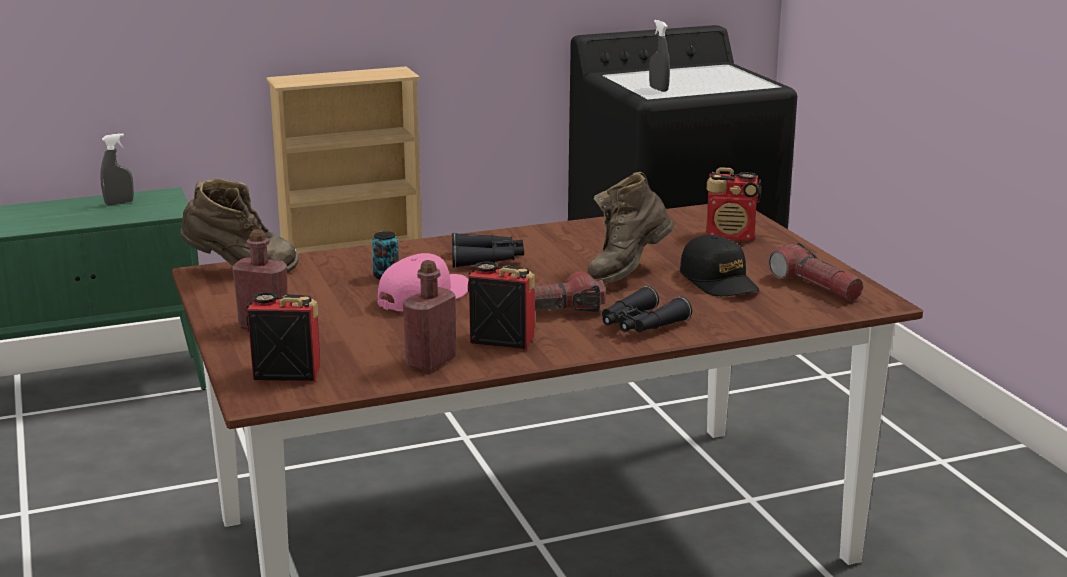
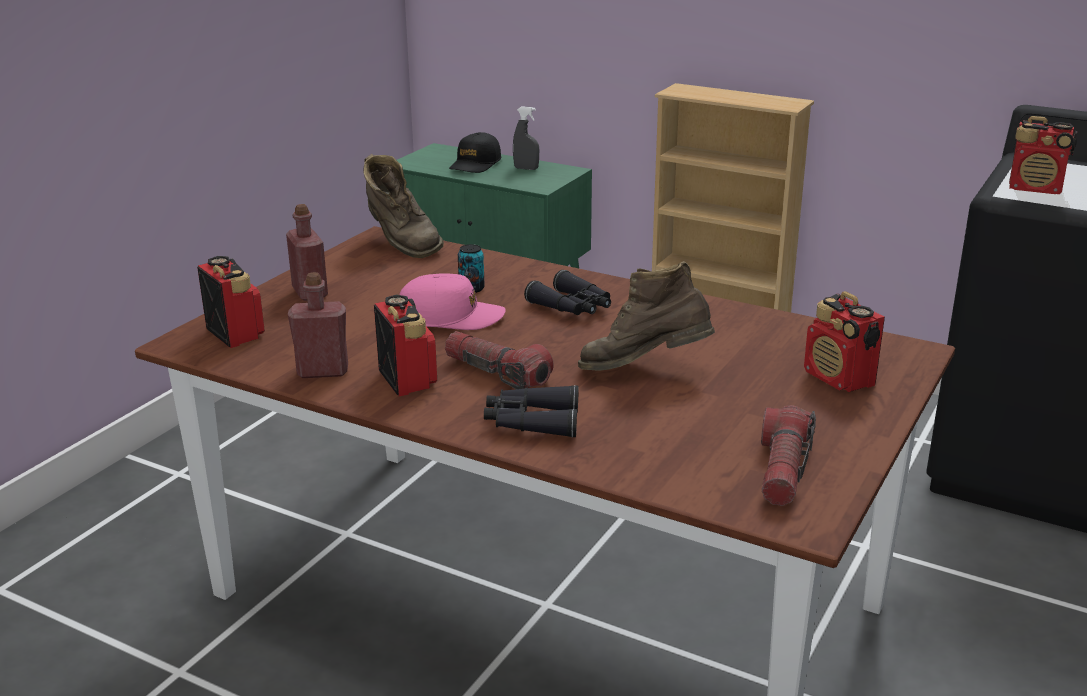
camera: 50 degrees right, 5 degrees up
(658, 89) = (1036, 189): grey spray bottle -> radio
(719, 281) = (704, 417): black cap -> black cap (475, 164)

